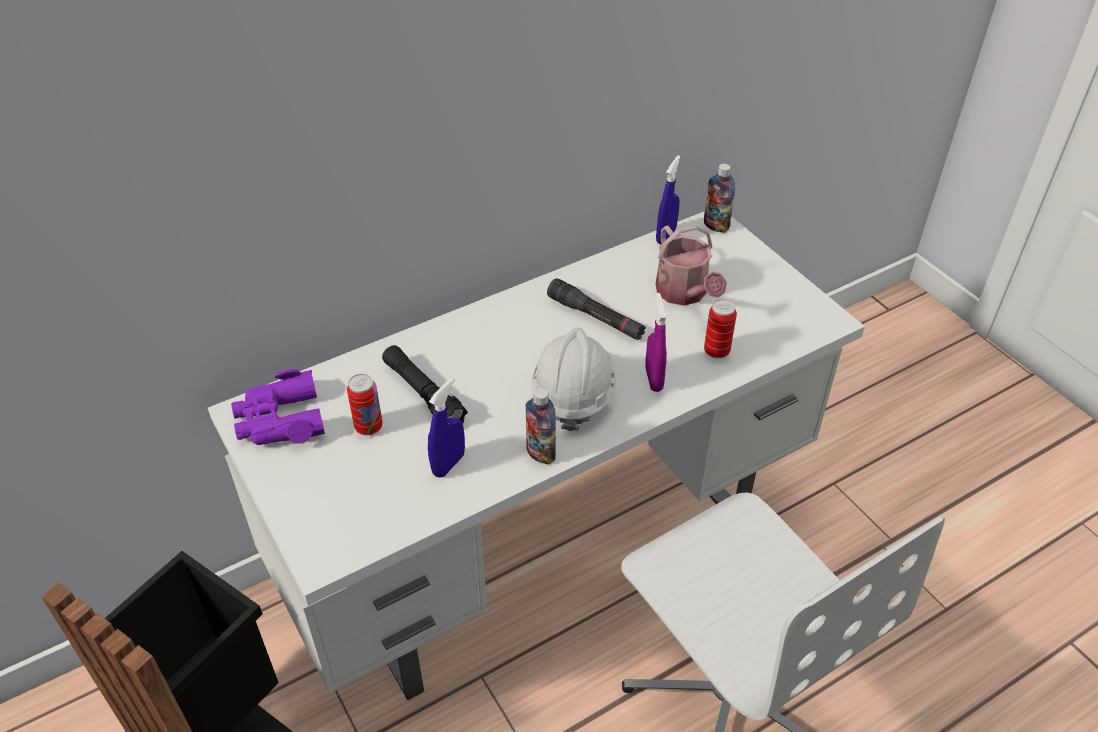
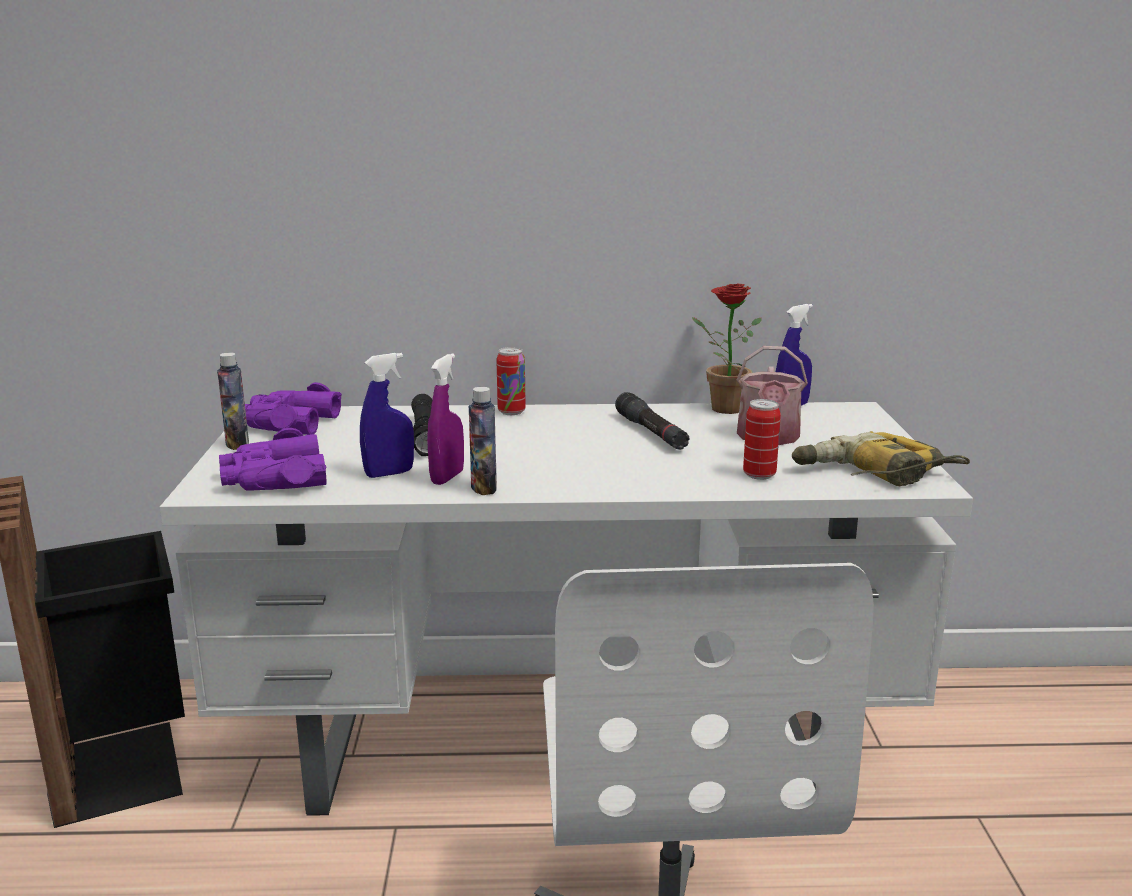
camera: 30 degrees right, 25 degrees down
(361, 513) = (274, 478): none -> purple binoculars
(368, 427) = (352, 441): can -> can (511, 412)
(573, 394) = (565, 465): white hard hat -> none
(616, 258) = (720, 408): none -> potted plant
(653, 379) = (664, 475): purple spray bottle -> purple spray bottle (447, 477)
(716, 226) = (857, 410): bottle -> bottle (237, 444)
(789, 320) = (874, 475): none -> power drill

